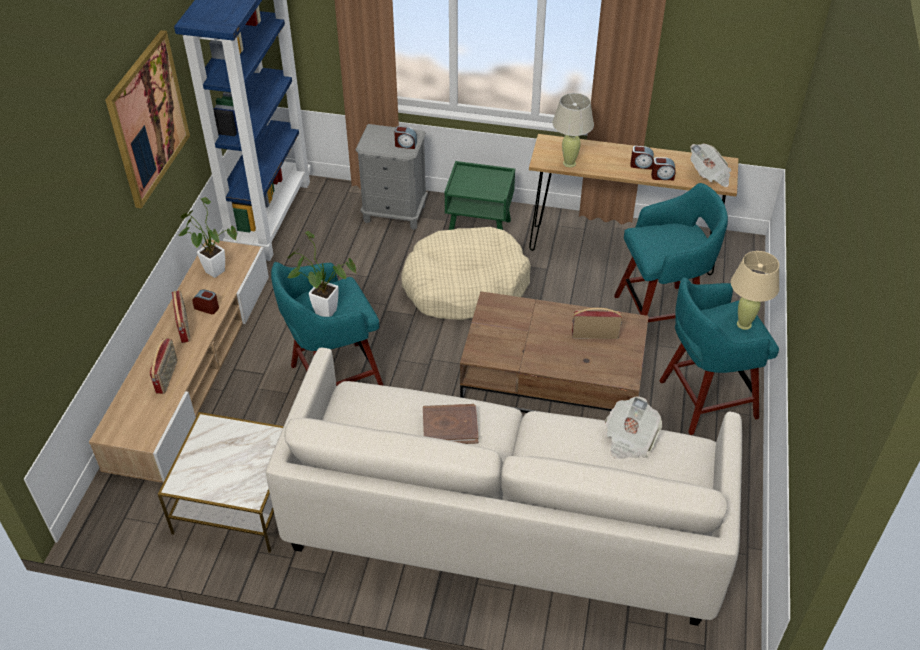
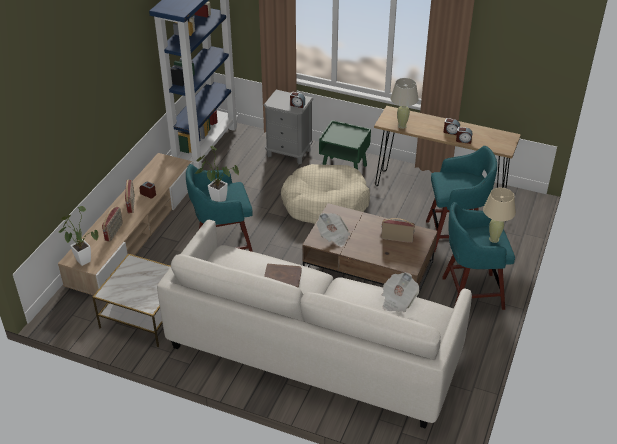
camera: 10 degrees right, 5 degrees down
(148, 119) = (124, 66): picture -> none
(212, 269) = (157, 171): potted plant -> potted plant (82, 259)
(709, 175) = (496, 143): newspaper -> newspaper (333, 236)

